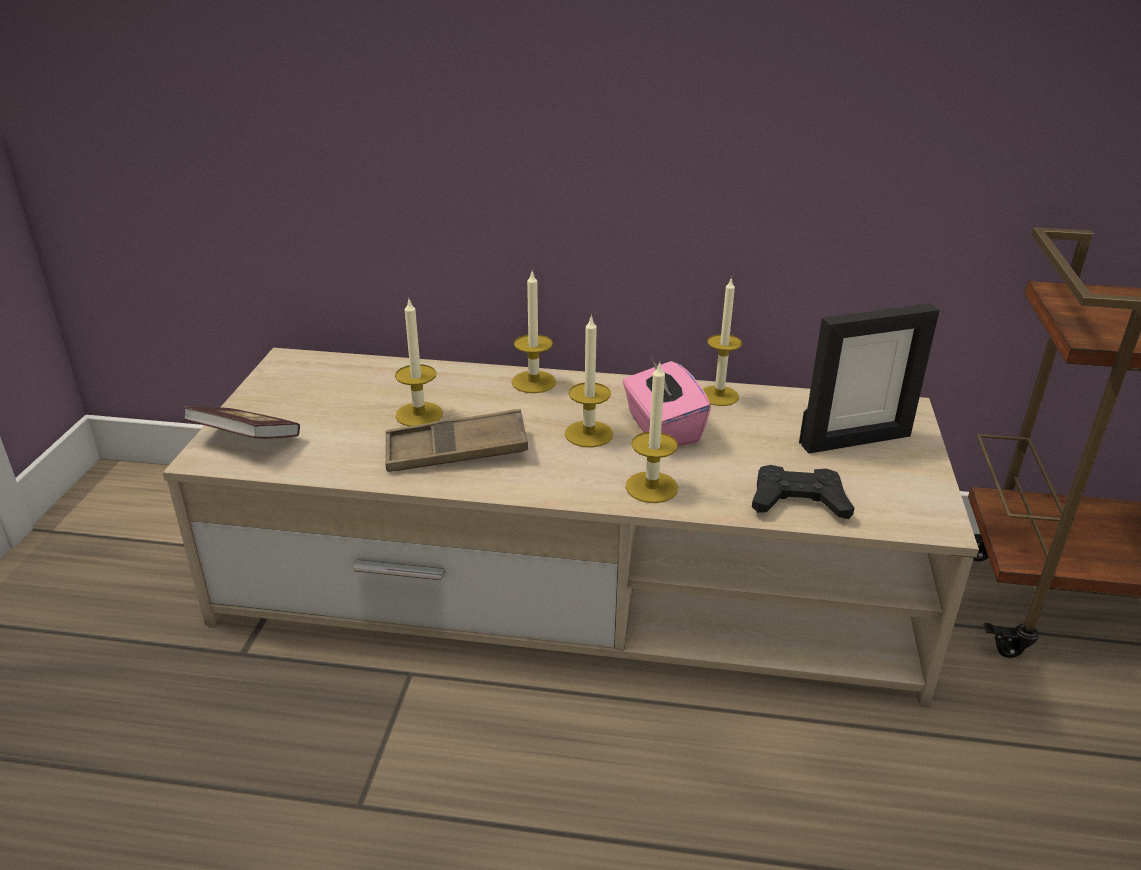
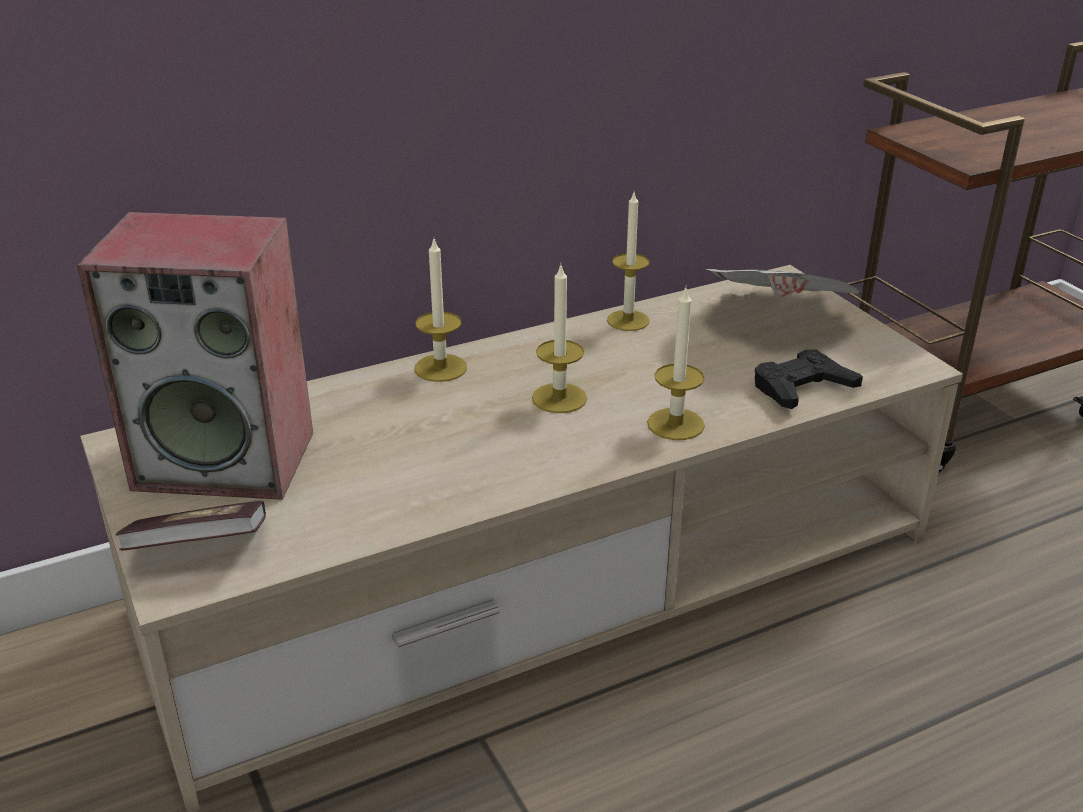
camera: 35 degrees left, 0 degrees up
(329, 393) = (228, 459): none -> speaker
(419, 414) = (364, 443): candle -> none
(456, 451) = (454, 464): brown tray -> none
(662, 428) = (617, 368): pink tissue box -> none
(855, 439) = (780, 319): picture frame -> newspaper

